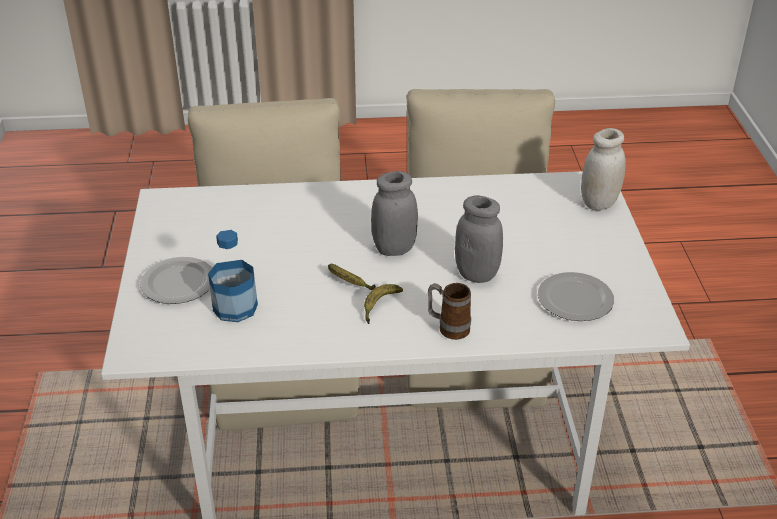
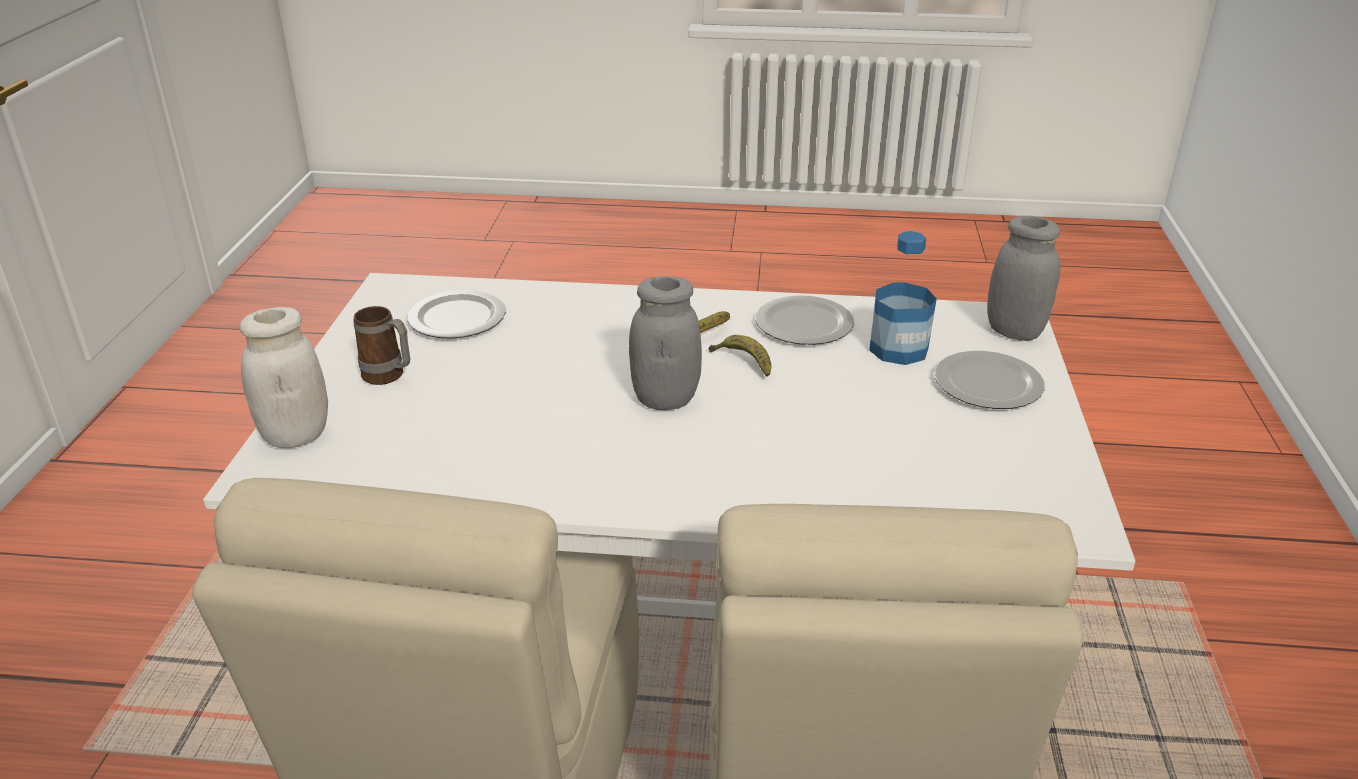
camera: 170 degrees left, 5 degrees down
(307, 323) = (802, 325): none -> plate
(448, 328) = (631, 306): mug -> mug (389, 377)
(477, 274) = (562, 356): grey jar -> grey jar (1014, 331)

